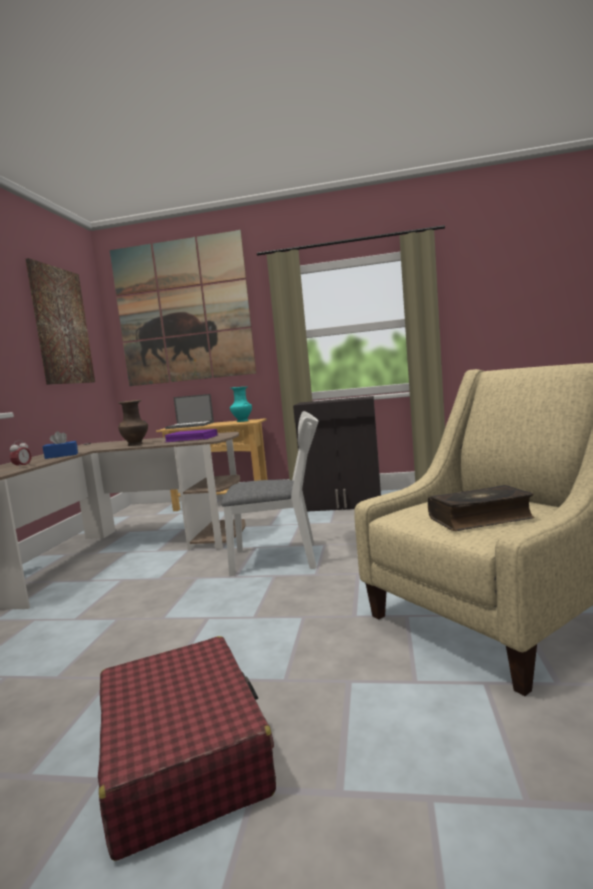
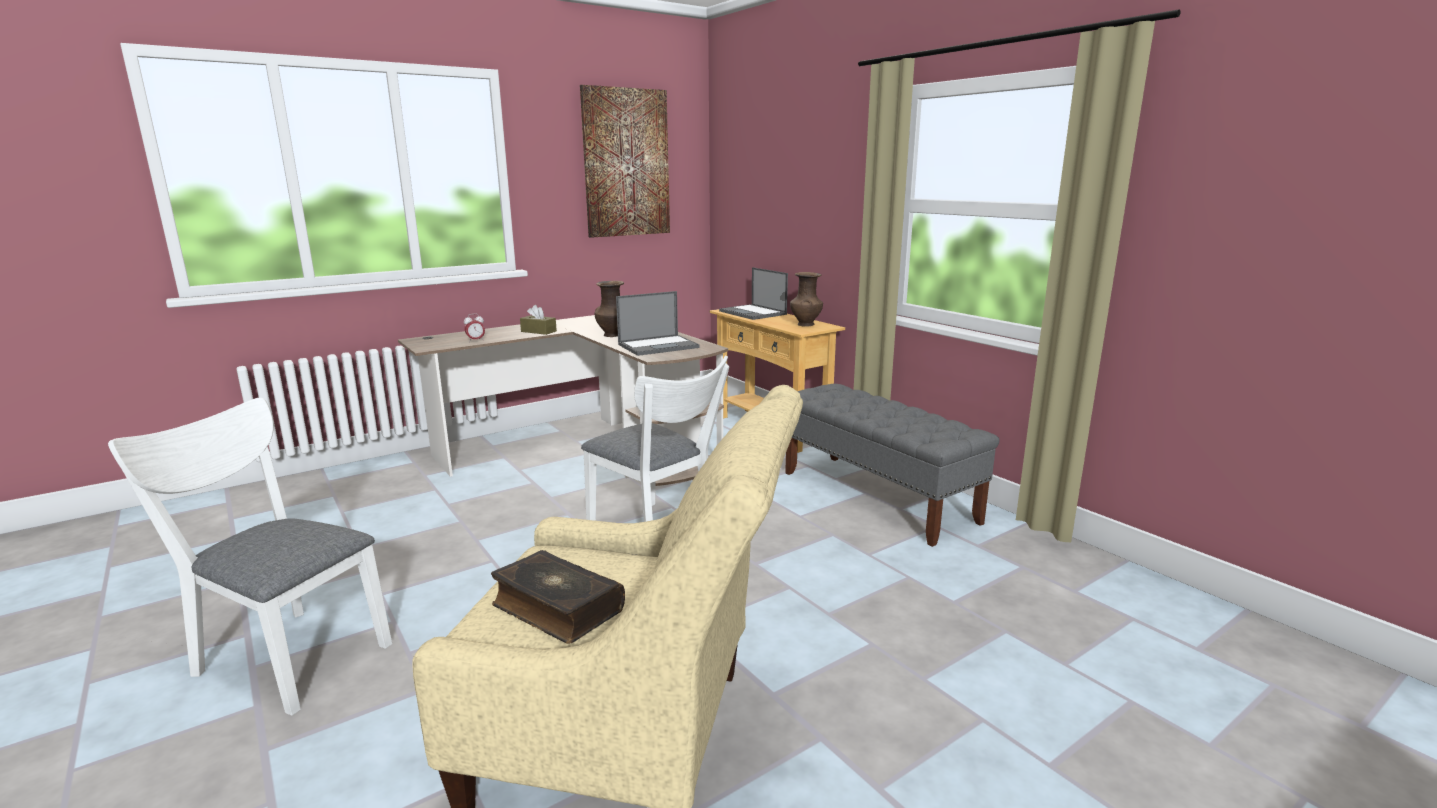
camera: 45 degrees right, 10 degrees up
(61, 455) = (538, 331): blue tissue box -> brown tissue box
(183, 311) = (779, 145): picture -> none
(184, 754) = (285, 654): red suitcase -> white chair
(192, 439) = (659, 346): purple book -> laptop
(242, 421) = (805, 324): turquoise vase -> brown vase
(344, 504) = (877, 496): black cabinet -> grey bench

